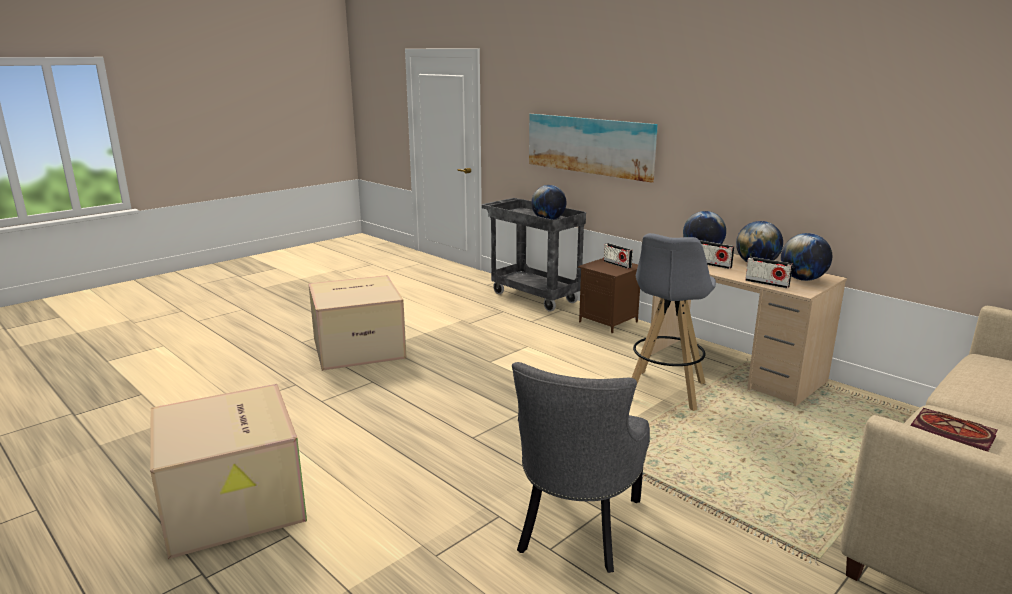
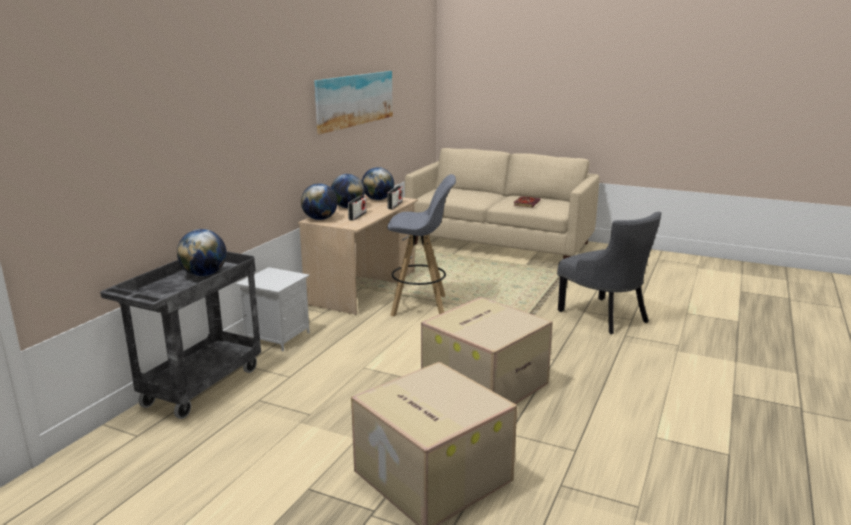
camera: 110 degrees left, 0 degrees up
(236, 503) = (744, 429): cardboard box -> cardboard box (484, 383)
(577, 522) = (602, 316): grey armchair -> grey armchair turned 60 degrees clockwise
(589, 145) = (192, 168): picture -> picture (354, 100)
(610, 322) = (277, 337): brown nightstand -> grey nightstand
(617, 264) = (267, 276): radio -> none

